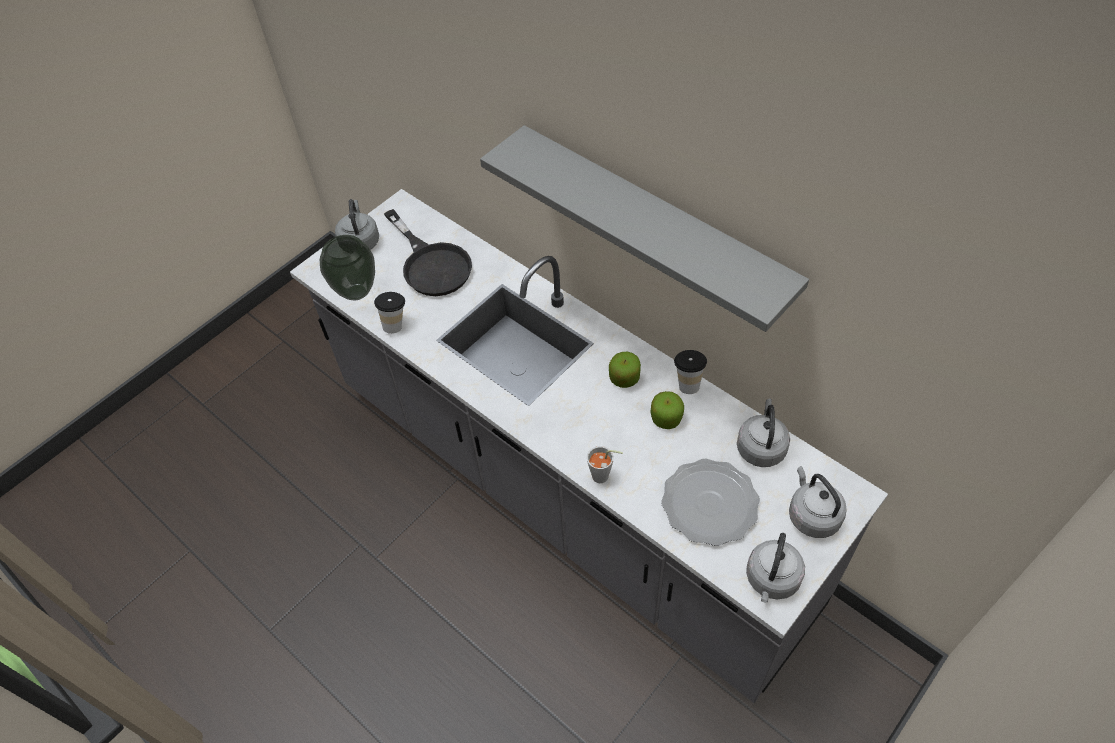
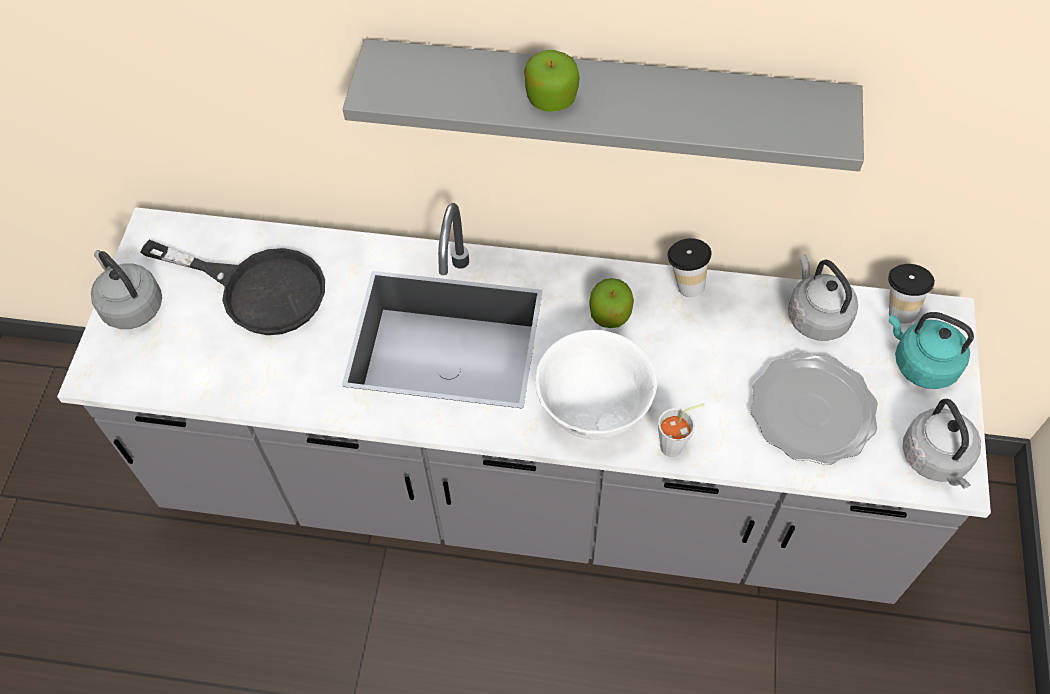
camera: 35 degrees left, 5 degrees up
(355, 292) = (179, 377): vase -> none
(395, 324) = (270, 392): cup -> cup (898, 308)
(568, 429) = (593, 410): none -> white bowl
(666, 418) = (692, 337): apple -> apple (551, 98)
(812, 515) = (921, 363): grey kettle -> turquoise kettle

